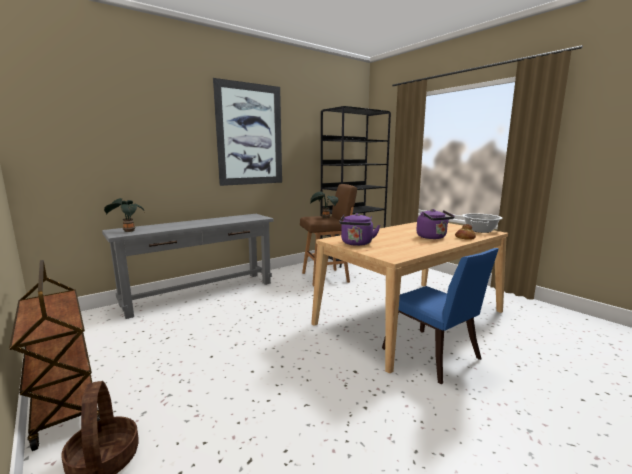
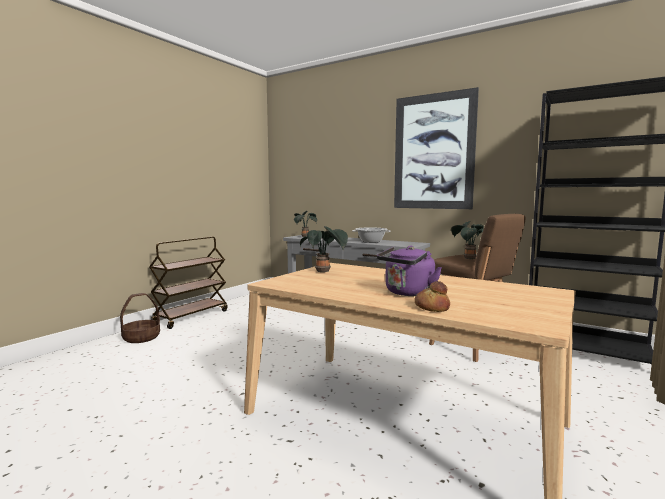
camera: 70 degrees right, 5 degrees down
(356, 244) = (324, 271): purple kettle -> potted plant
(434, 357) = (290, 443): blue chair -> none
(480, 230) = (536, 318): cooking pot -> cooking pot (371, 241)

